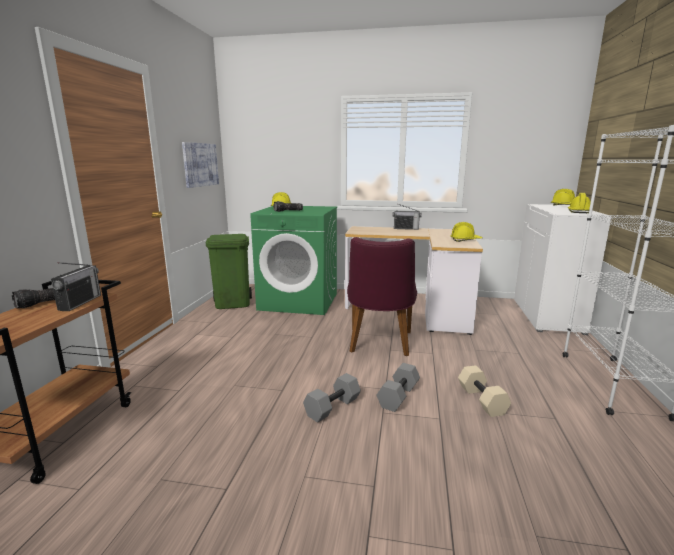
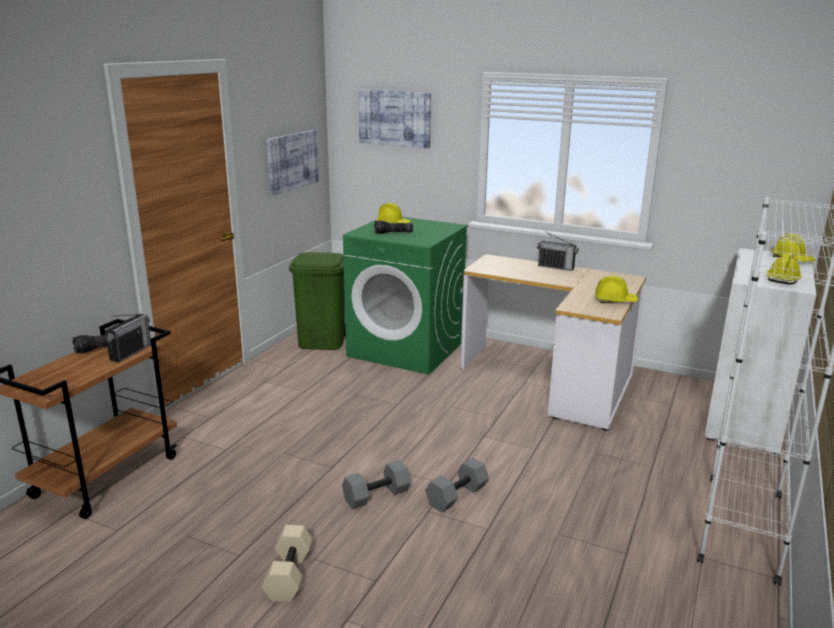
camera: 15 degrees right, 5 degrees up
(275, 134) = (394, 118): none -> picture
(379, 344) = (474, 427): purple chair -> none
(480, 400) = (551, 517): beige dumbbell -> beige dumbbell (288, 574)

